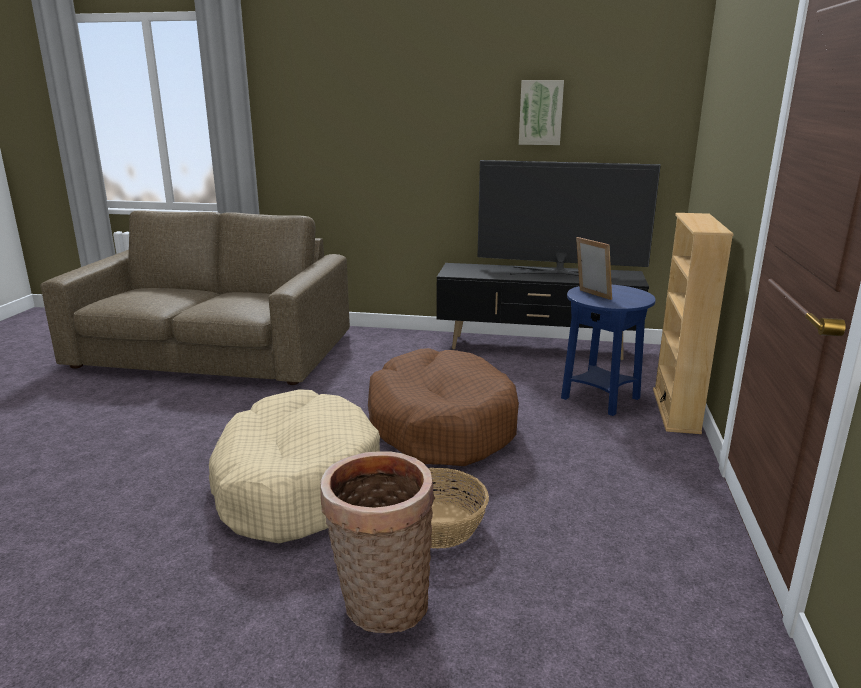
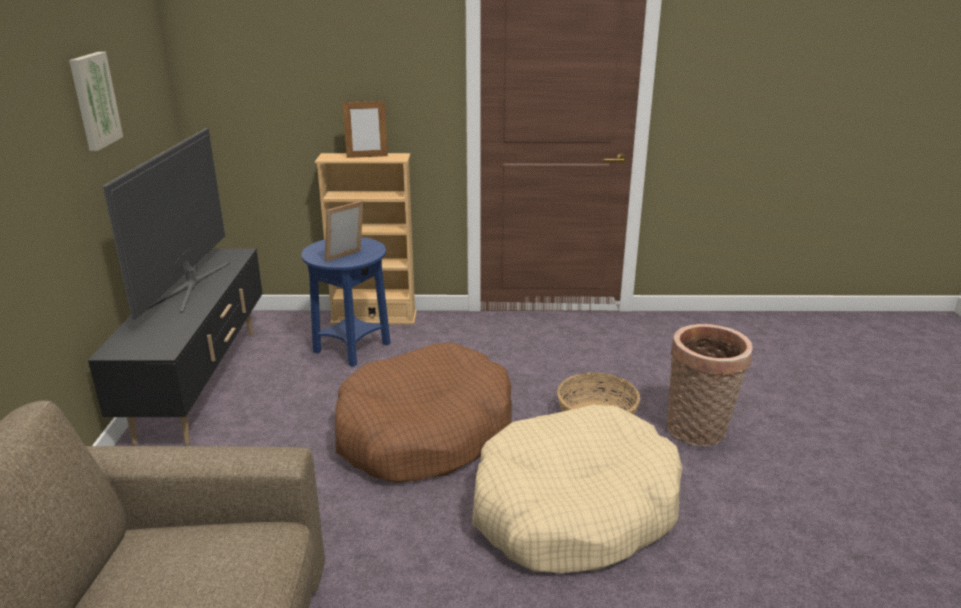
camera: 100 degrees left, 5 degrees up
(701, 222) = (367, 156): none -> picture frame

